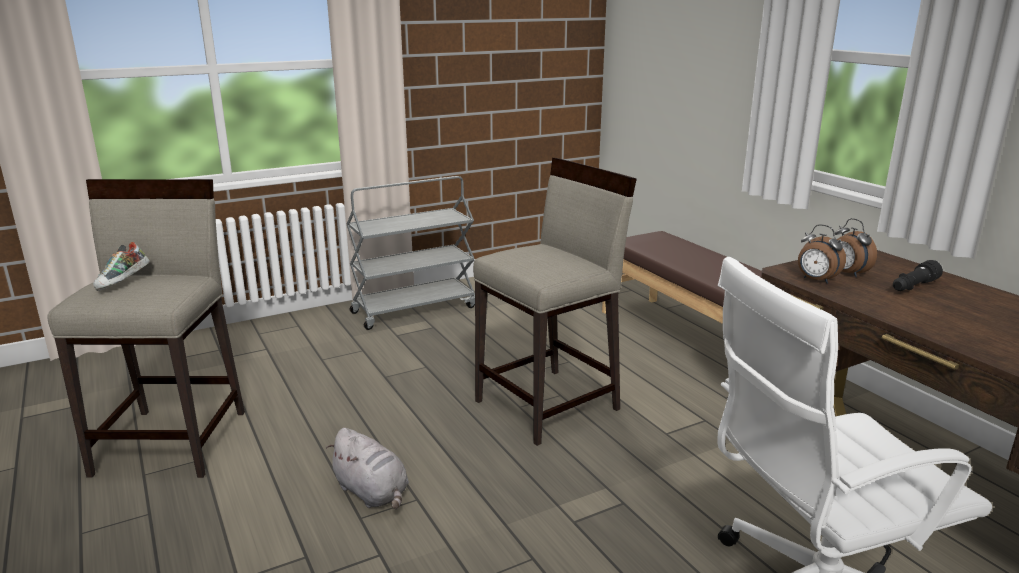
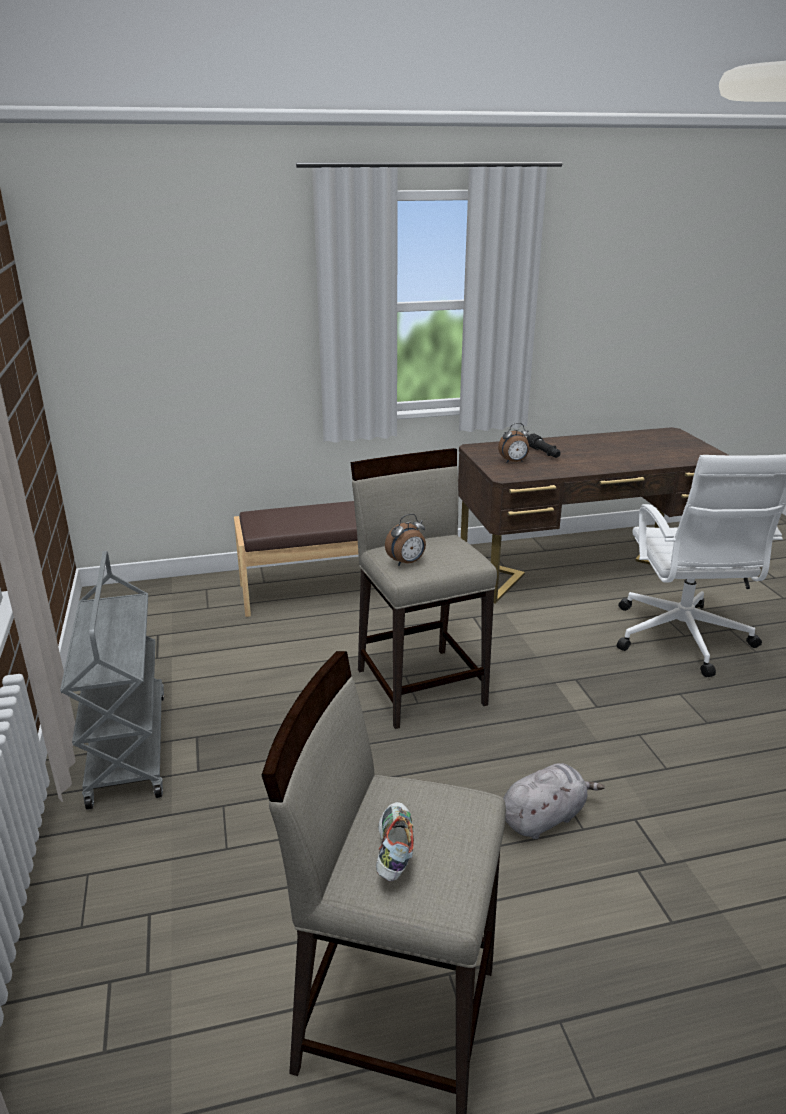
camera: 75 degrees left, 5 degrees up
(124, 283) = (393, 852): shoe -> shoe turned 120 degrees counterclockwise
(816, 280) = (524, 472): alarm clock -> alarm clock (407, 562)

